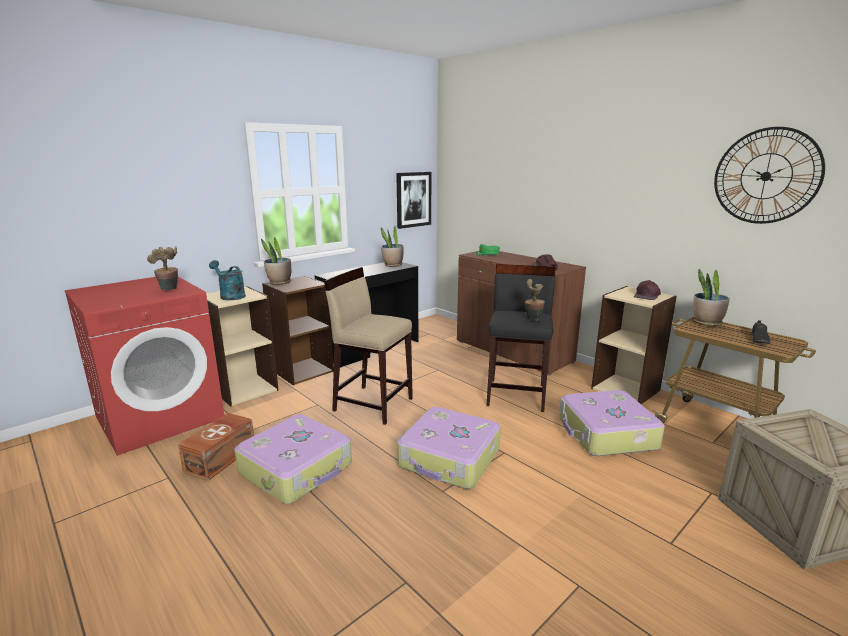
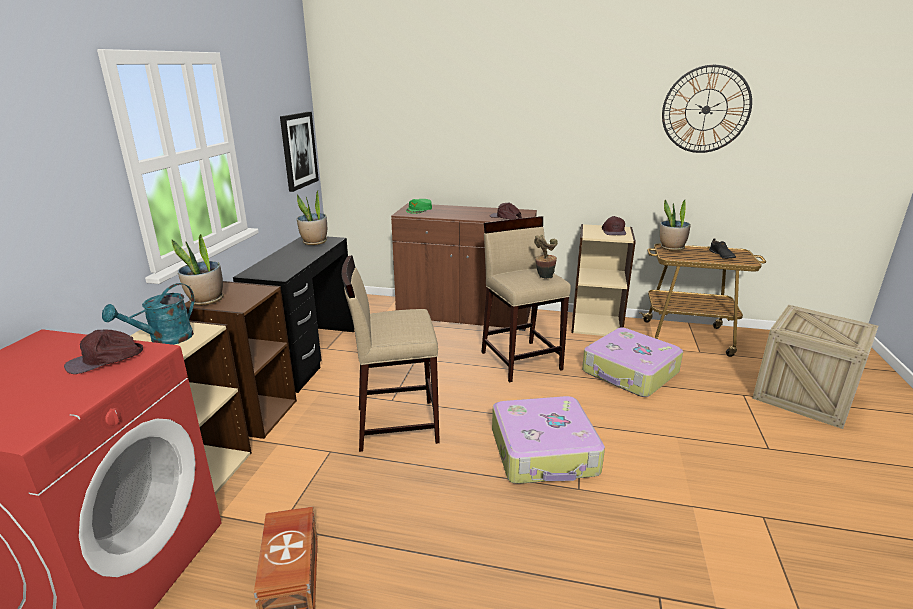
camera: 35 degrees left, 5 degrees up
(169, 290) = (105, 359): potted plant -> brown cap
(230, 296) = (164, 340): turquoise watering can -> turquoise watering can turned 60 degrees counterclockwise
(297, 469) = (409, 541): suitcase -> none
(517, 394) = (521, 360): black stool -> beige stool

